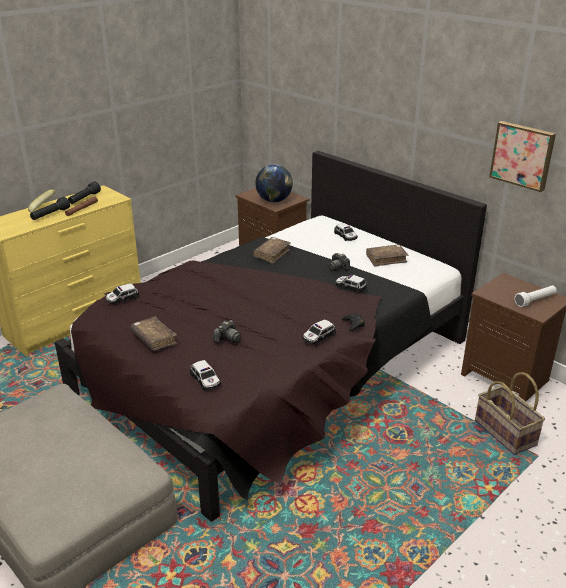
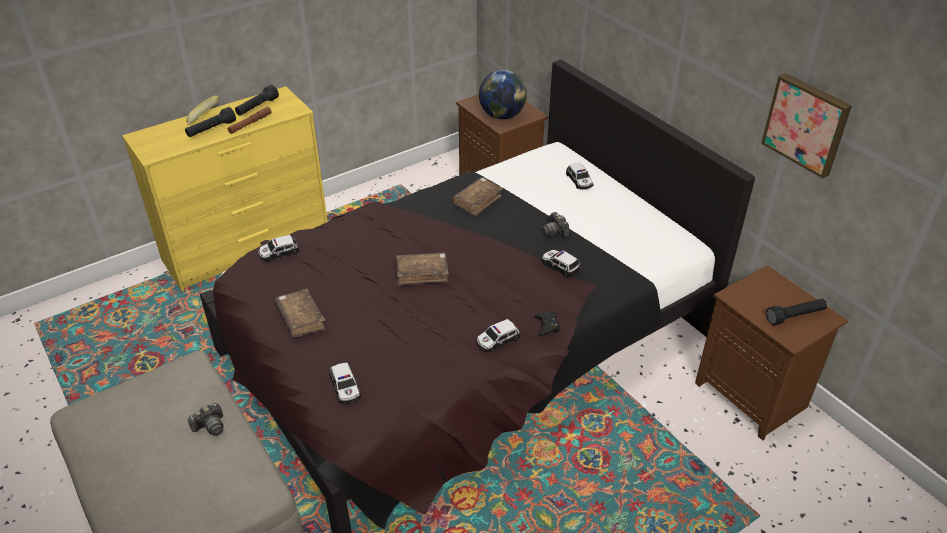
camera: 10 degrees right, 10 degrees up
(228, 339) = (387, 330): camera -> camera (210, 426)
(386, 259) = (621, 224): brown book -> brown book (422, 273)
(506, 433) = (728, 476): basket -> none
(535, 300) = (795, 316): white flashlight -> black flashlight

